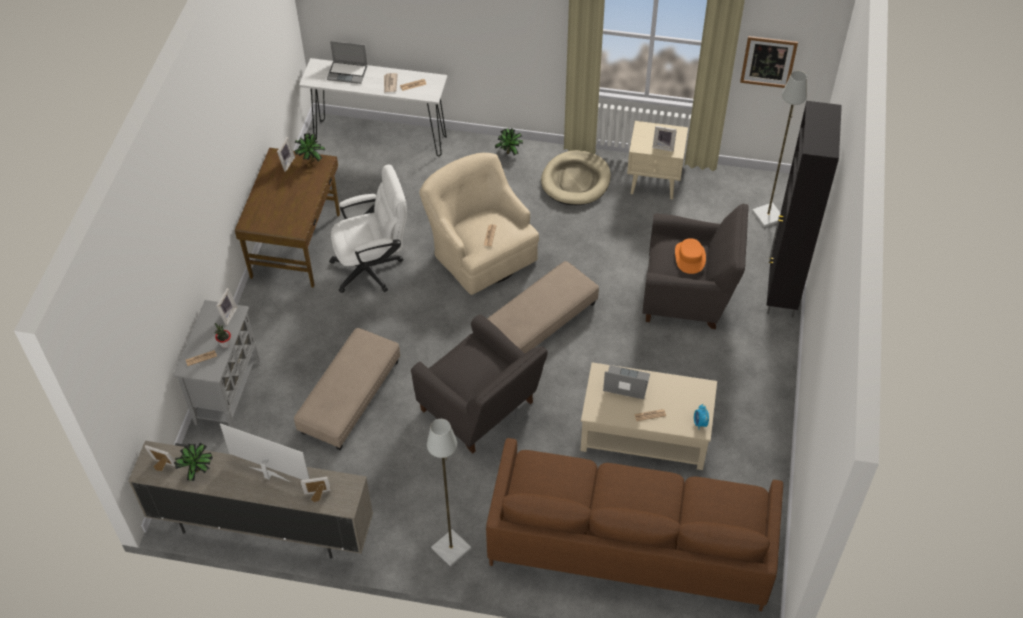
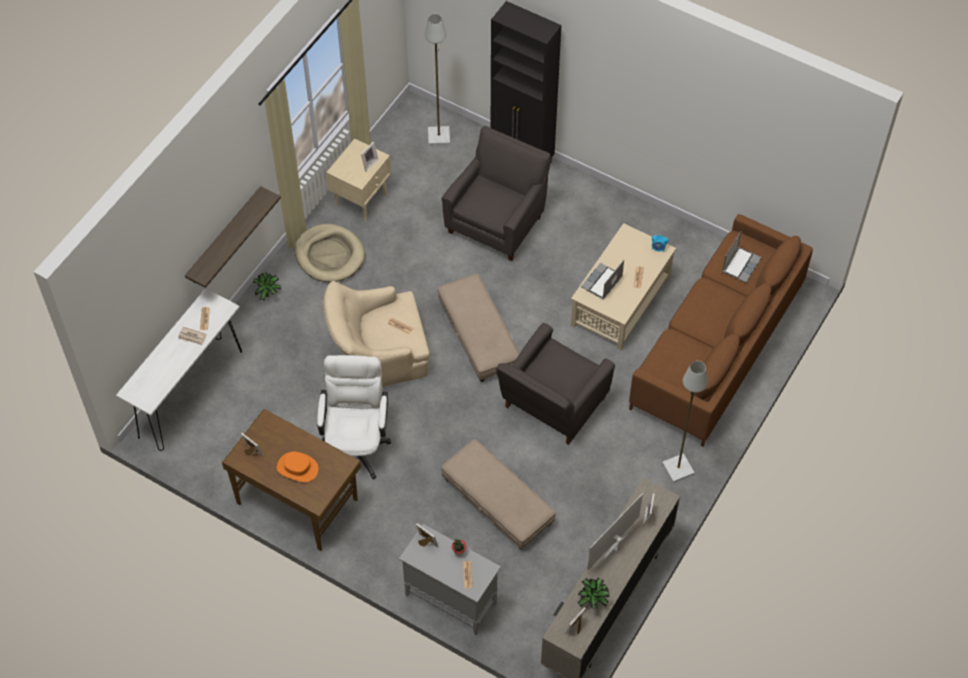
camera: 70 degrees left, 5 degrees up
(310, 160) = (259, 431): potted plant -> none
(348, 73) = (157, 368): laptop -> laptop (740, 264)
(482, 409) = (552, 406): grey armchair -> grey armchair turned 150 degrees clockwise
(491, 55) = (224, 237): none -> shelf
(690, 257) = (495, 193): orange hat -> orange hat (297, 468)
(768, 61) = (372, 38): picture -> none

